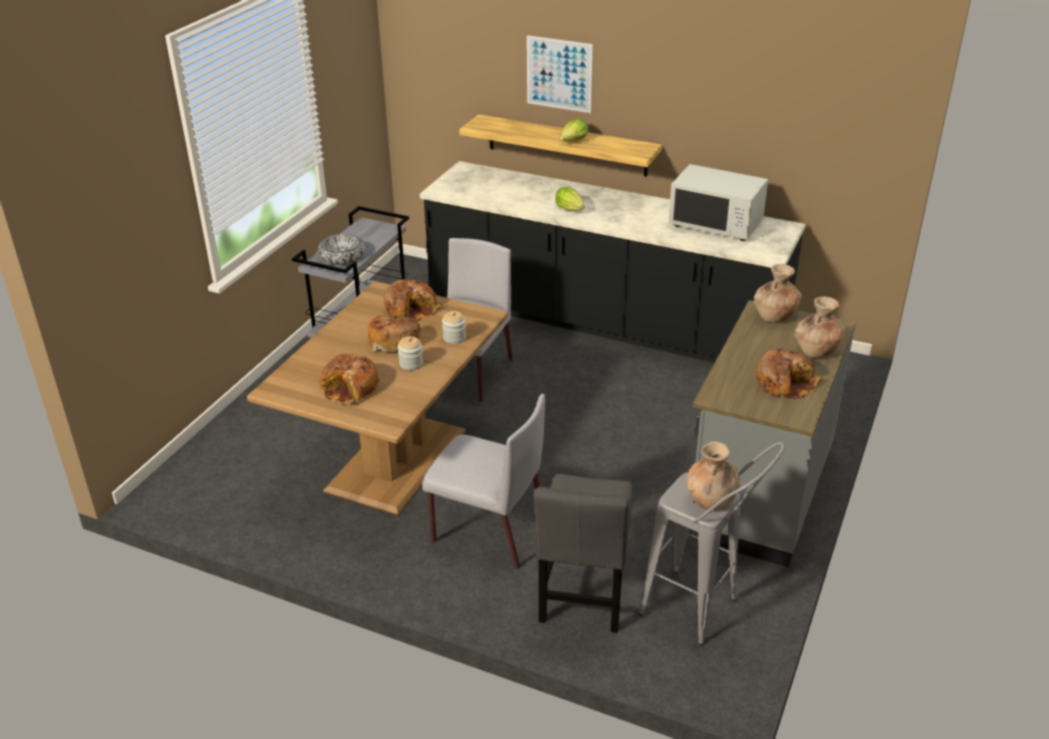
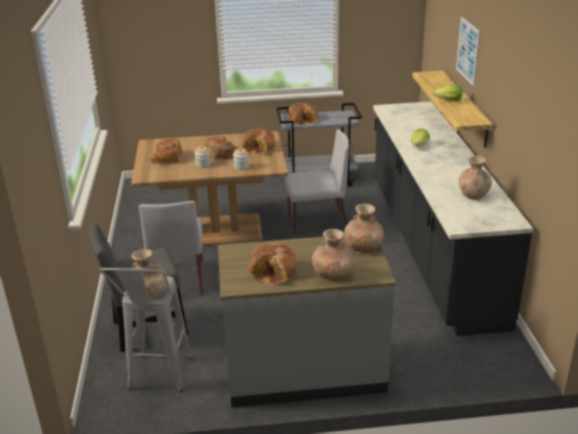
camera: 60 degrees right, 5 degrees down
(342, 256) = (303, 119): bowl -> bread
(716, 224) = (473, 195): white microwave -> brown vase

